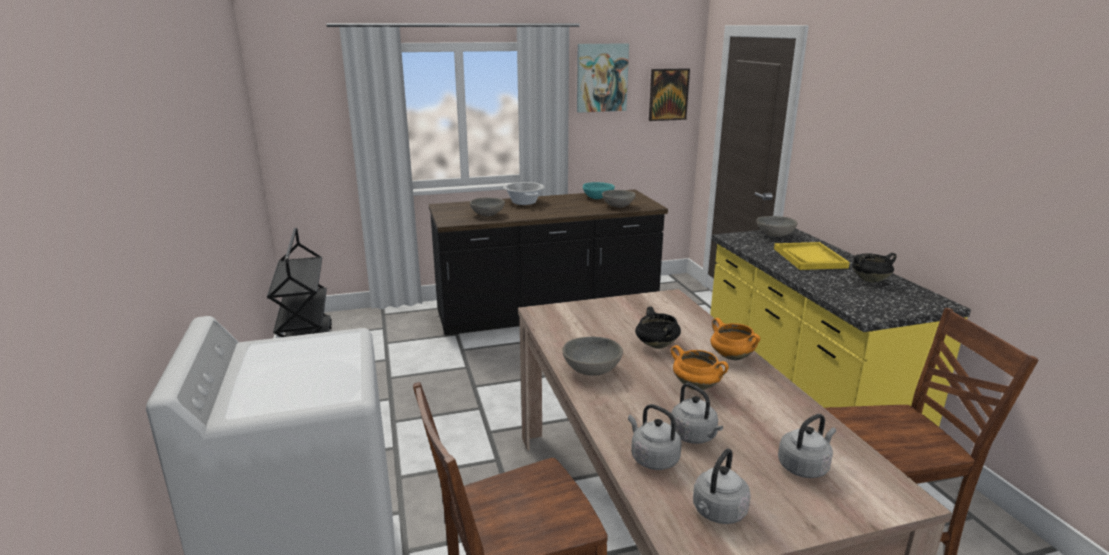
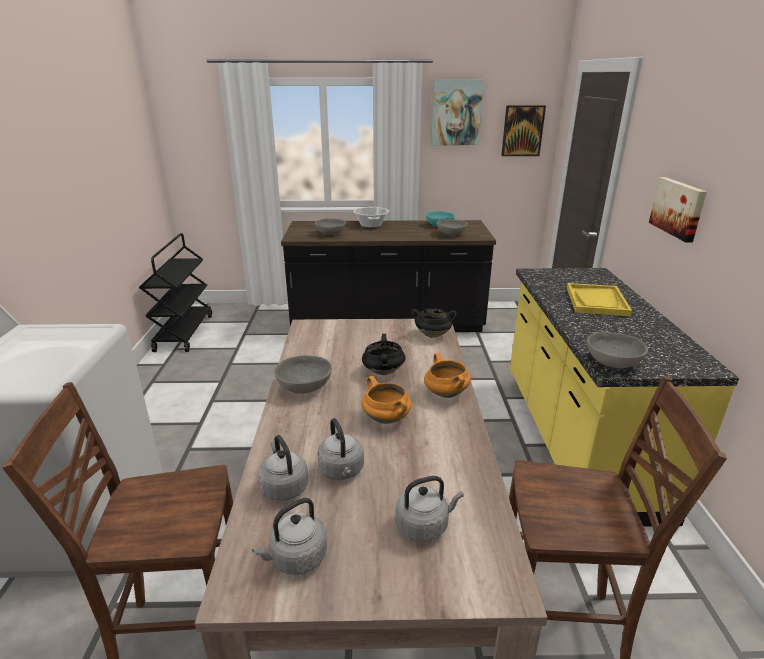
camera: 15 degrees right, 5 degrees up
(774, 235) = (579, 274): grey bowl -> grey bowl (612, 362)
(870, 280) = (644, 331): black cooking pot -> black cooking pot (433, 334)
(874, 163) = (678, 208): none -> picture

